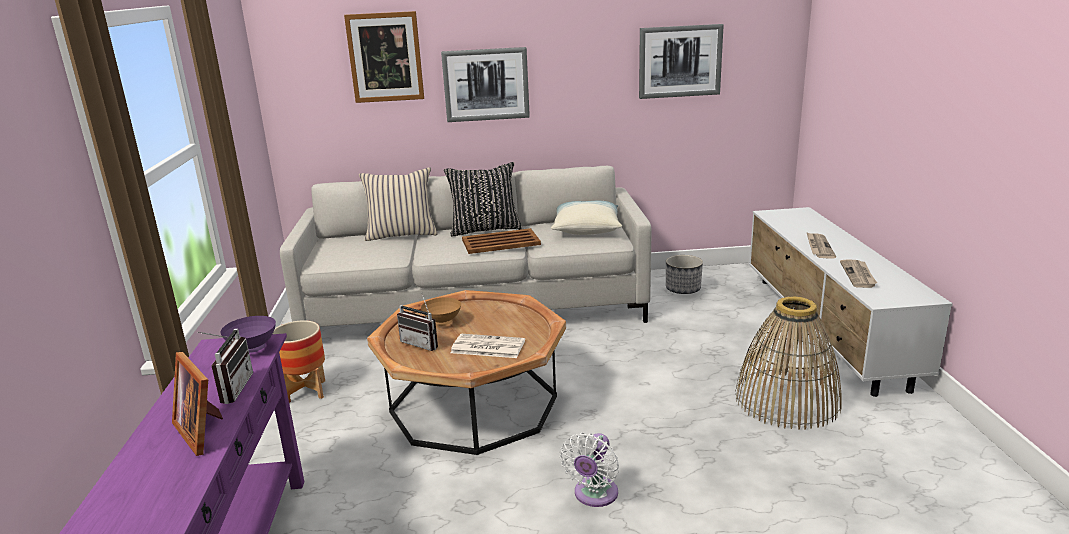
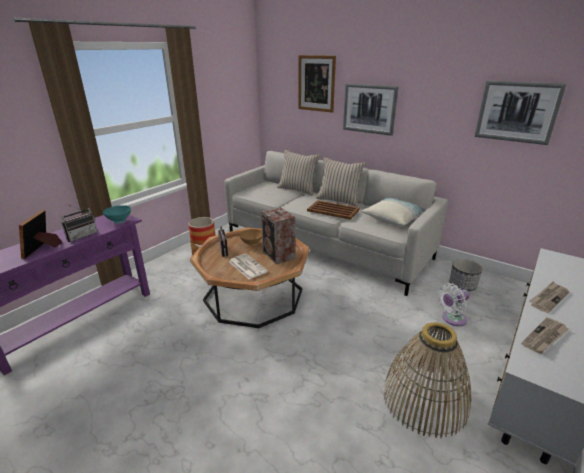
camera: 40 degrees right, 5 degrees up
(252, 348) = (119, 221): purple bowl -> turquoise bowl
(485, 229) = (339, 200): black pillow -> beige pillow
(504, 320) = (278, 255): none -> speaker
(594, 495) = (232, 379): white fan -> white fan (452, 319)

